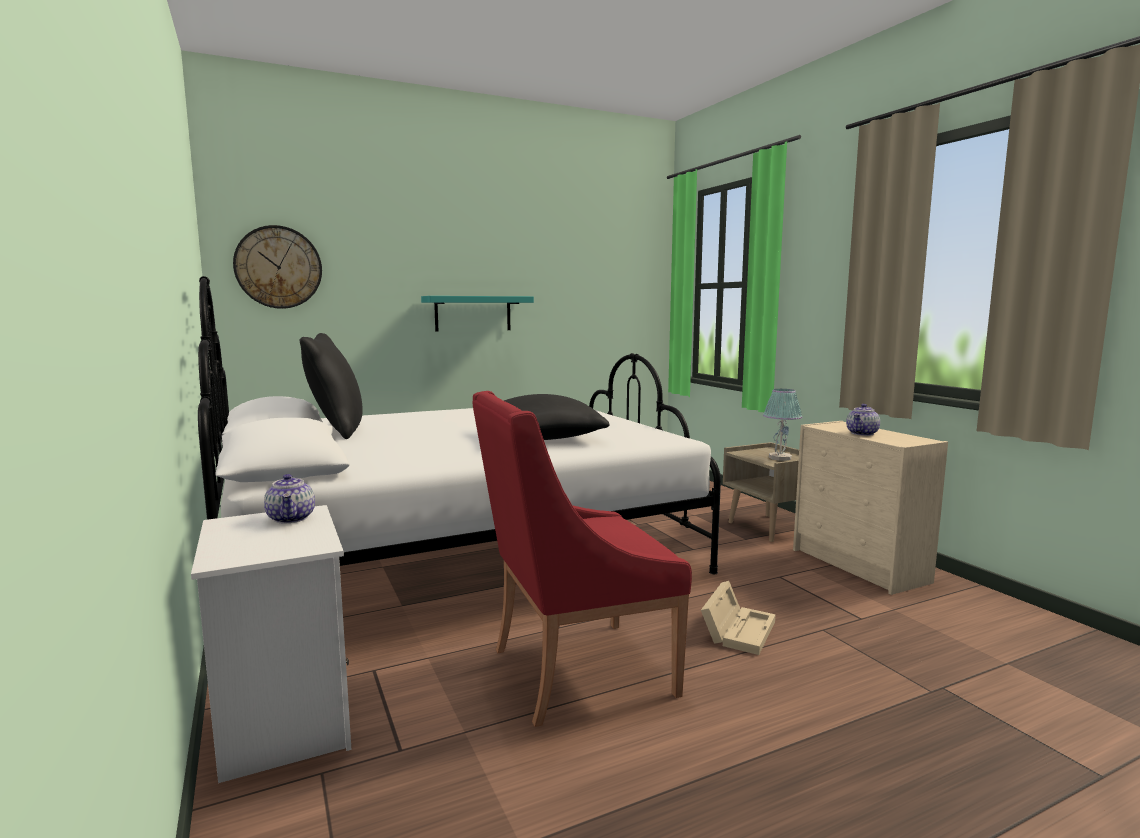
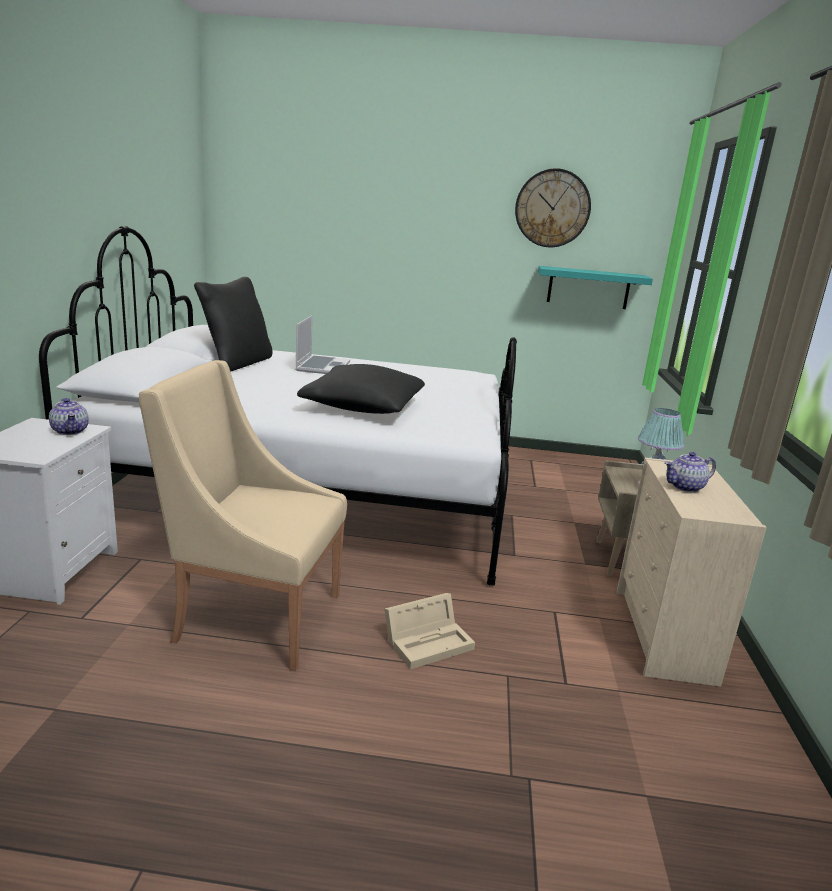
camera: 30 degrees right, 10 degrees up
(278, 267) = (261, 209): wall clock -> wall clock (552, 208)
(291, 518) = (70, 431): teapot -> teapot turned 45 degrees counterclockwise
(425, 419) = (322, 366): none -> laptop
(473, 313) = (432, 267): turquoise shelf -> turquoise shelf (588, 288)
(575, 671) = (254, 617): red armchair -> beige armchair

